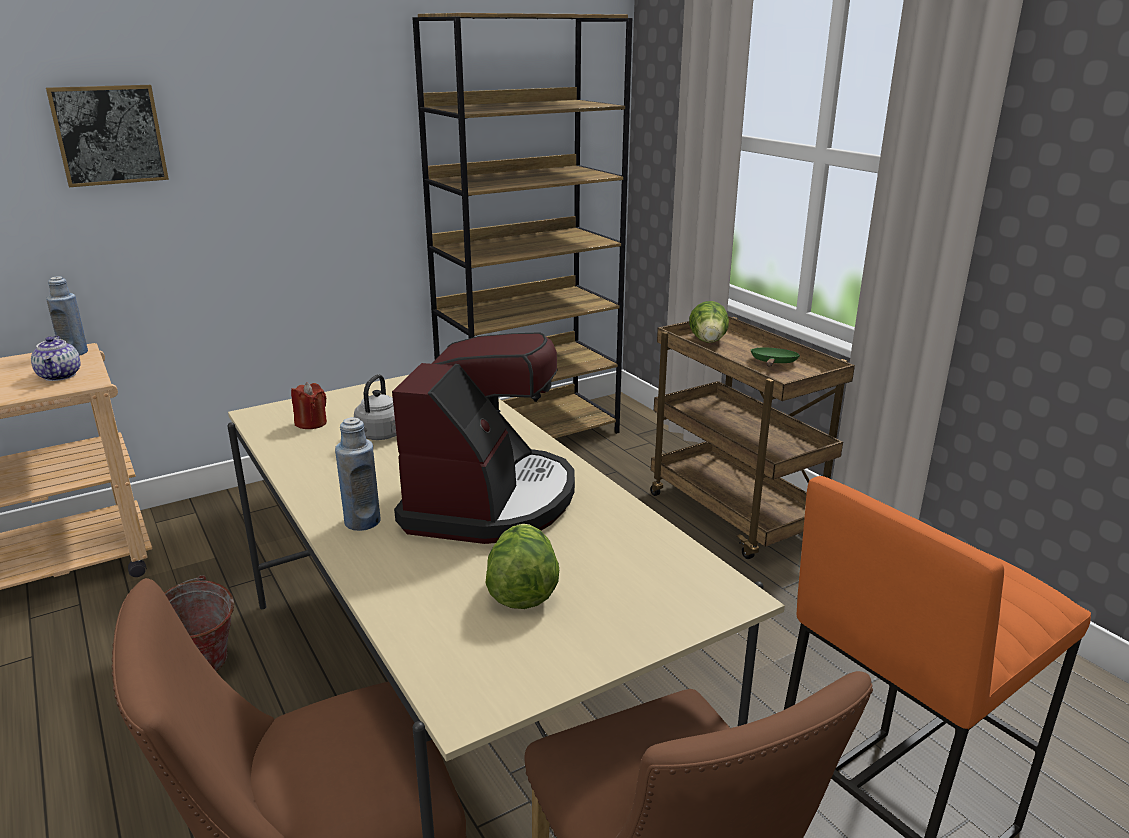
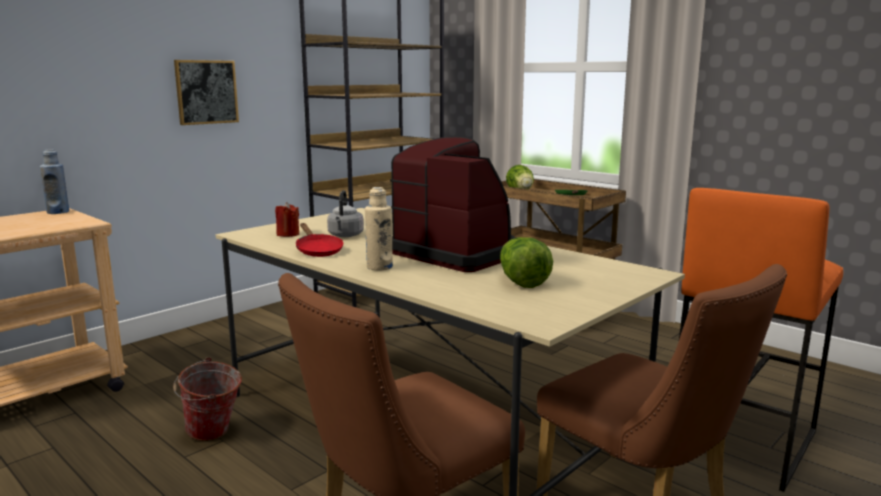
camera: 15 degrees left, 10 degrees down
(60, 376) = (61, 221): teapot -> none
(109, 135) = (89, 46): picture -> picture (206, 92)
(317, 469) = (318, 251): none -> red frying pan
(362, 522) = (379, 267): blue bottle -> beige bottle
(490, 500) = (457, 253): coffee machine -> coffee machine turned 45 degrees counterclockwise

